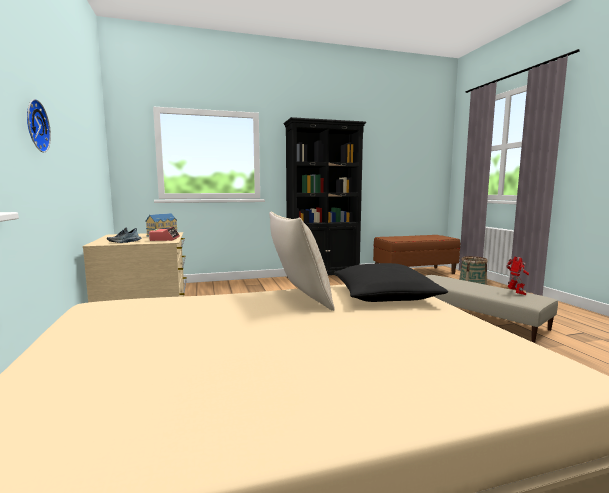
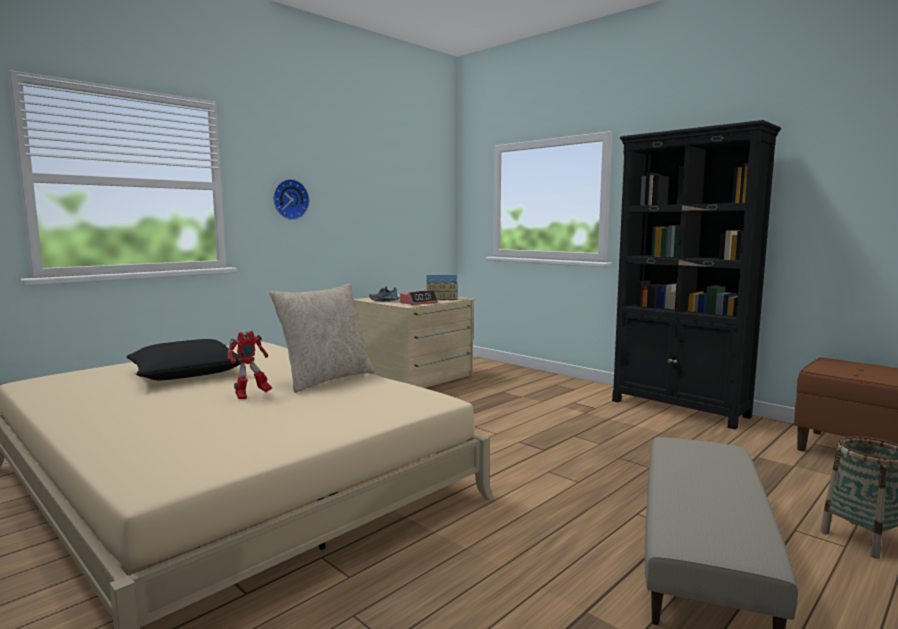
camera: 60 degrees right, 0 degrees up
(384, 295) = (376, 402): black pillow -> black pillow (187, 373)
(516, 293) = (730, 525): toy robot -> toy robot (251, 395)

